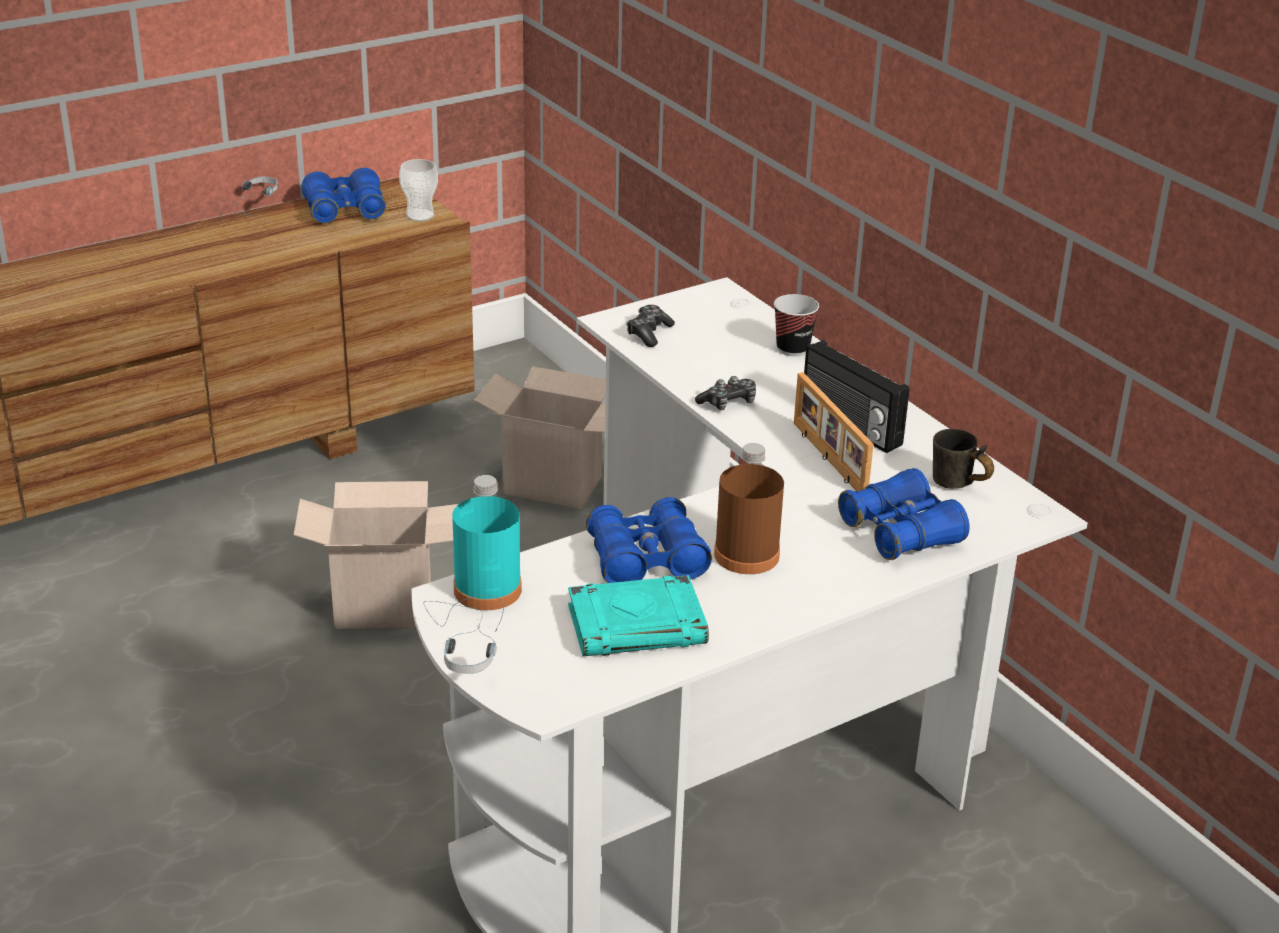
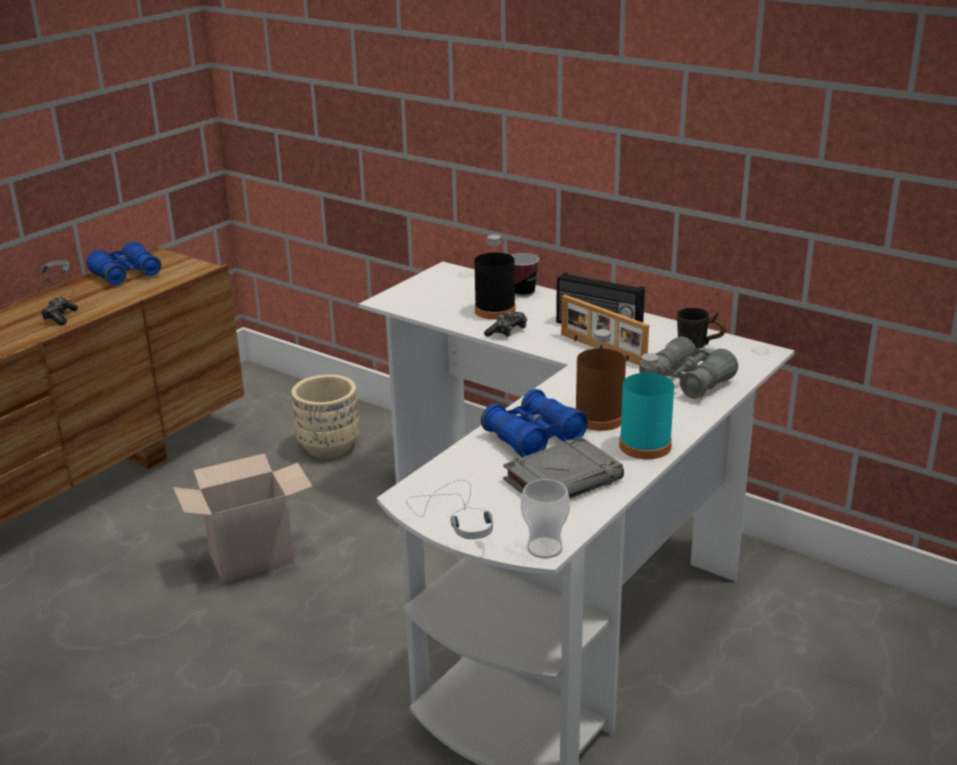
camera: 20 degrees left, 5 degrees down
(420, 216) = (186, 268): cup -> cup (544, 548)
(487, 590) = (435, 484): turquoise bottle -> turquoise bottle (645, 446)
(556, 485) = (329, 447): cardboard box -> beige planter
(638, 625) = (563, 479): turquoise book -> grey book
(649, 333) = (417, 302): game controller -> game controller (59, 317)
(736, 368) = (495, 311): none -> black bottle
(900, 532) = (687, 381): blue binoculars -> grey binoculars

